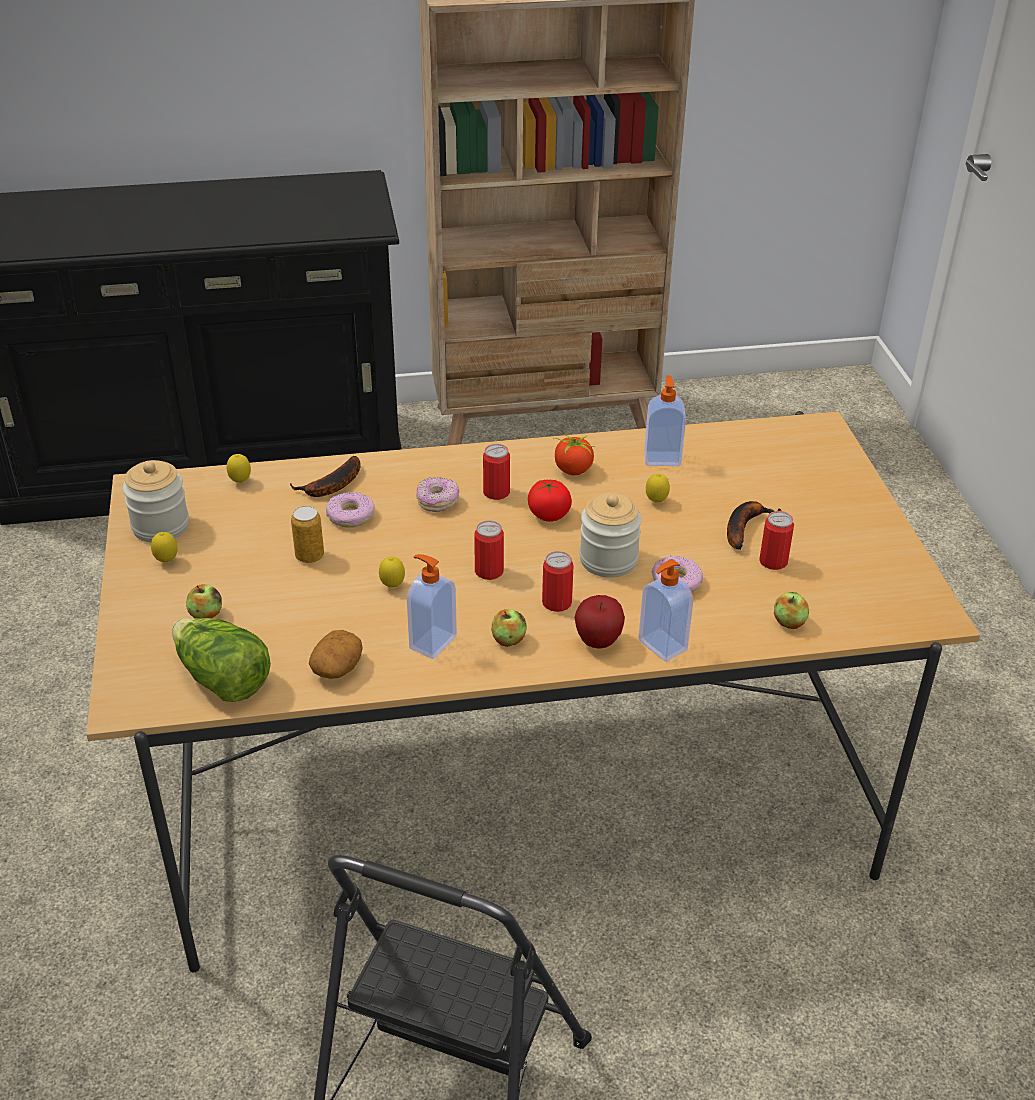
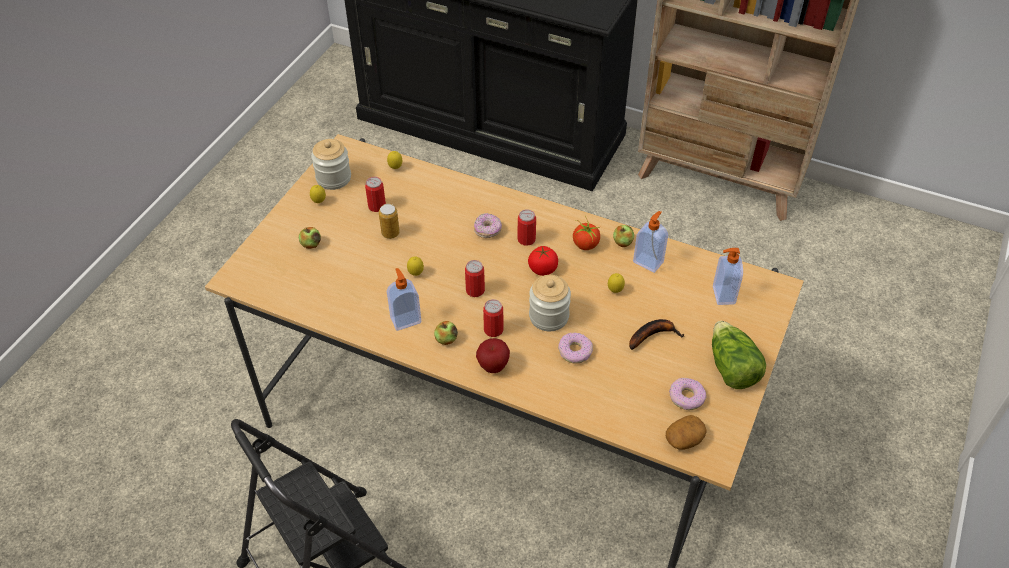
camera: 35 degrees right, 10 degrees up
(222, 679) = (287, 287): lettuce -> lettuce (731, 367)
(331, 486) = (440, 193): banana -> none
(337, 668) = (345, 310): potato -> potato (684, 439)
(350, 516) = (433, 217): donut -> donut (686, 397)
(661, 646) = (525, 388): soap dispenser -> soap dispenser (722, 295)
(773, 561) = (647, 368): can -> can (377, 206)
(789, 622) = (616, 413): apple -> apple (622, 242)

